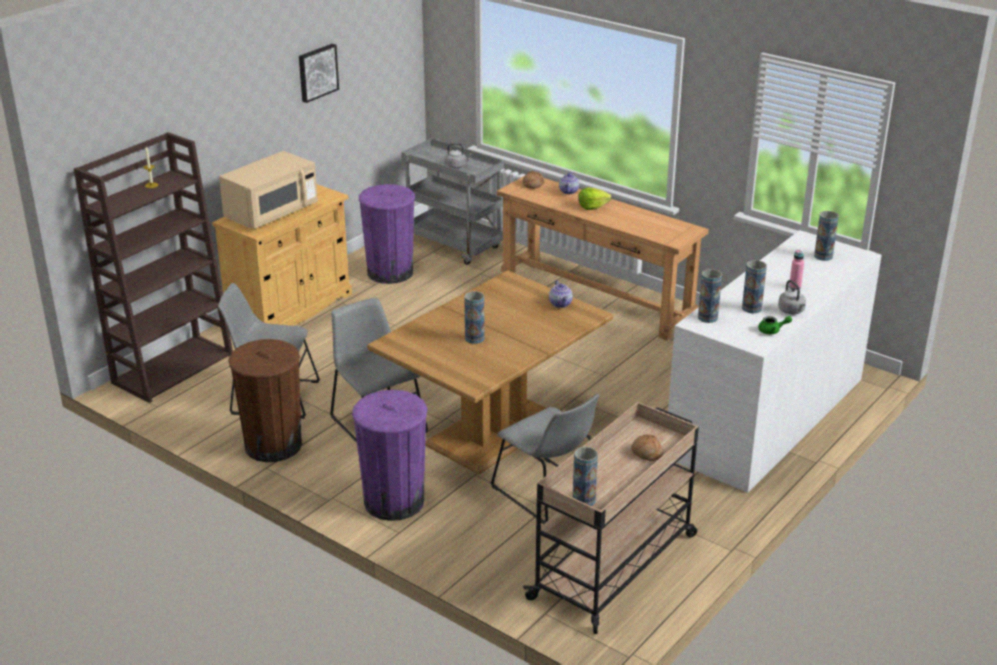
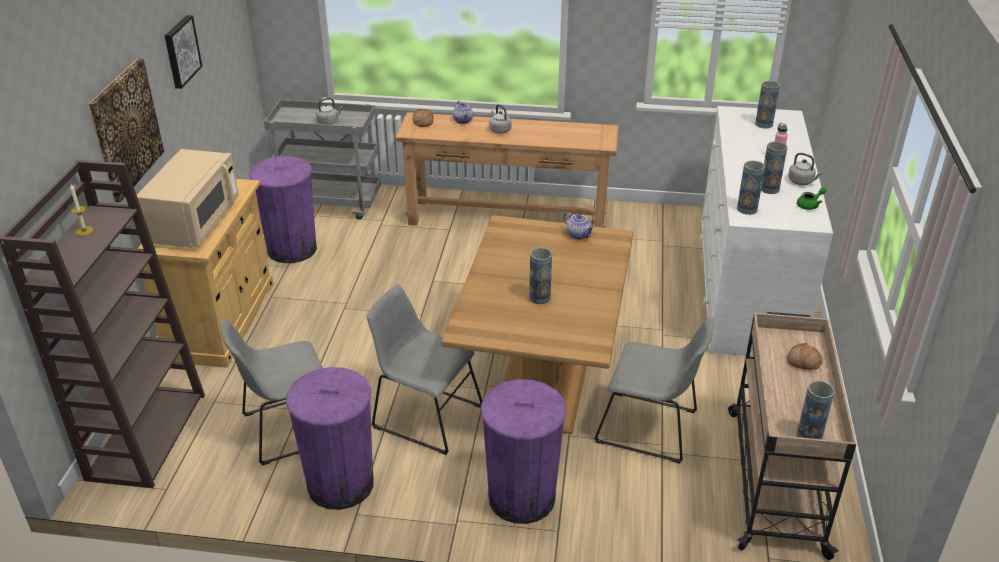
camera: 30 degrees left, 5 degrees up
(232, 122) = (126, 129): none -> picture
(273, 445) = (340, 484): brown trash can -> purple trash can
(592, 206) = (499, 130): lettuce -> grey kettle

